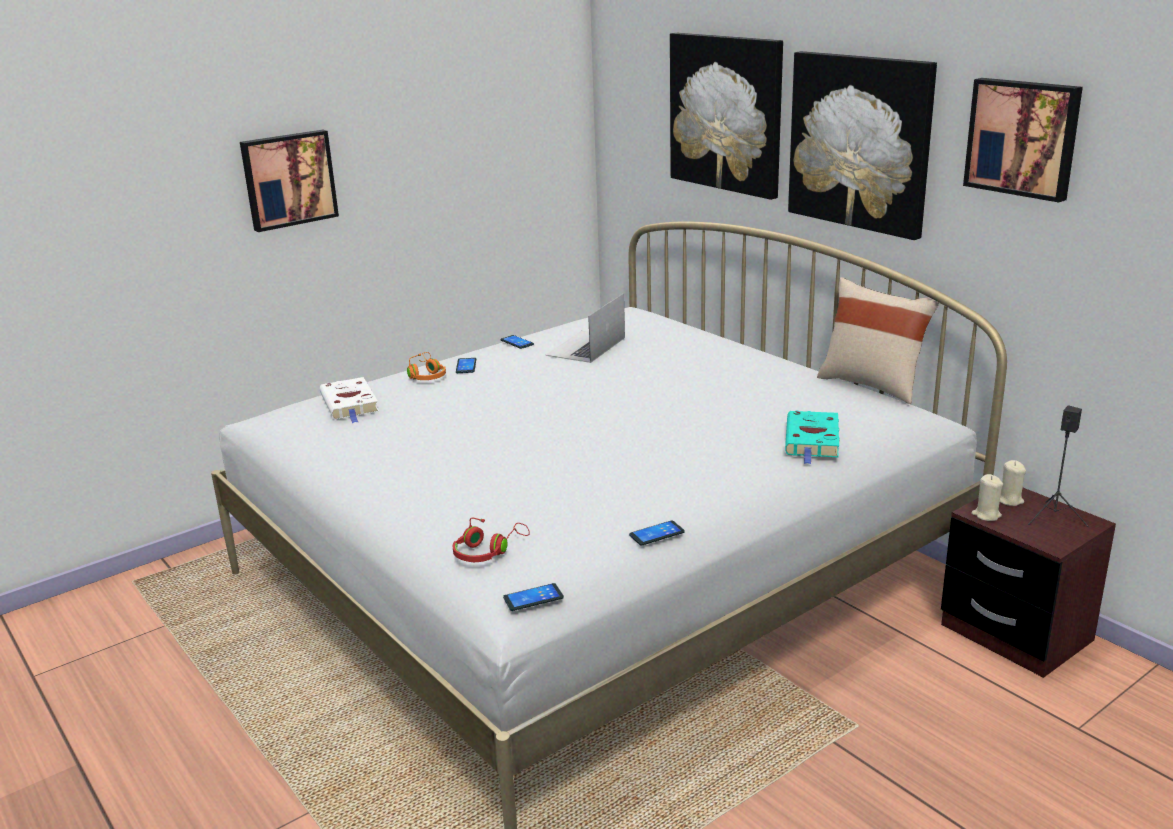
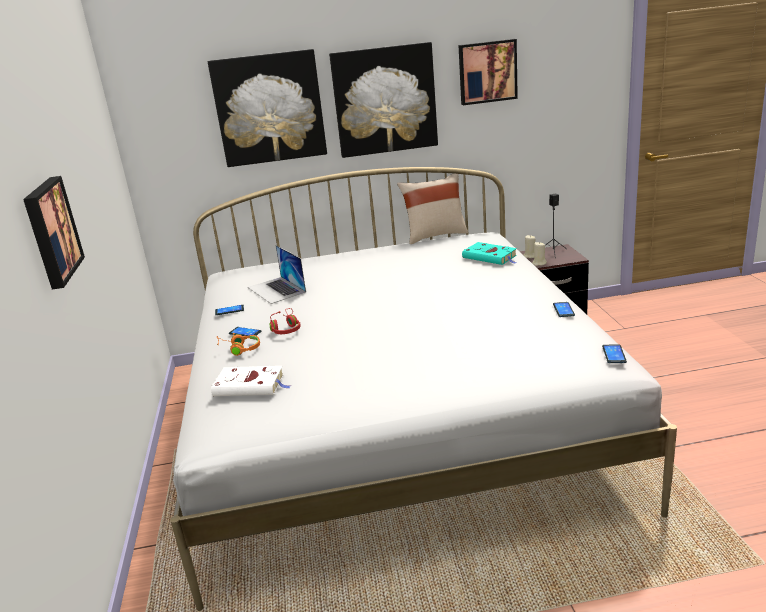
camera: 60 degrees left, 0 degrees up
(487, 551) = (550, 359): red headphones -> red headphones (286, 328)

